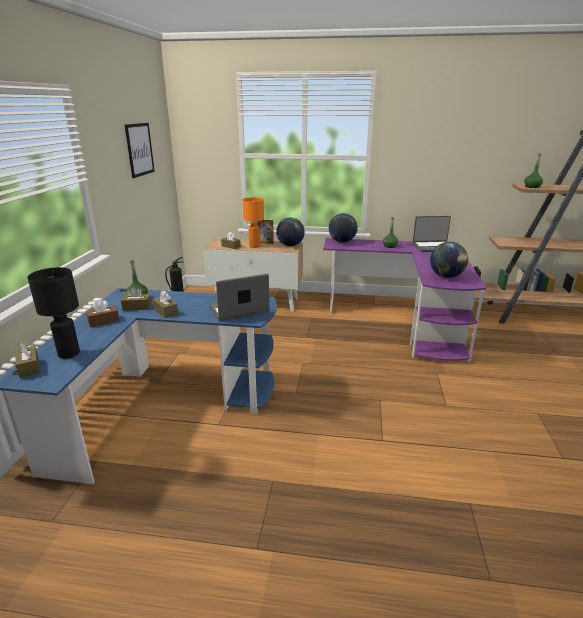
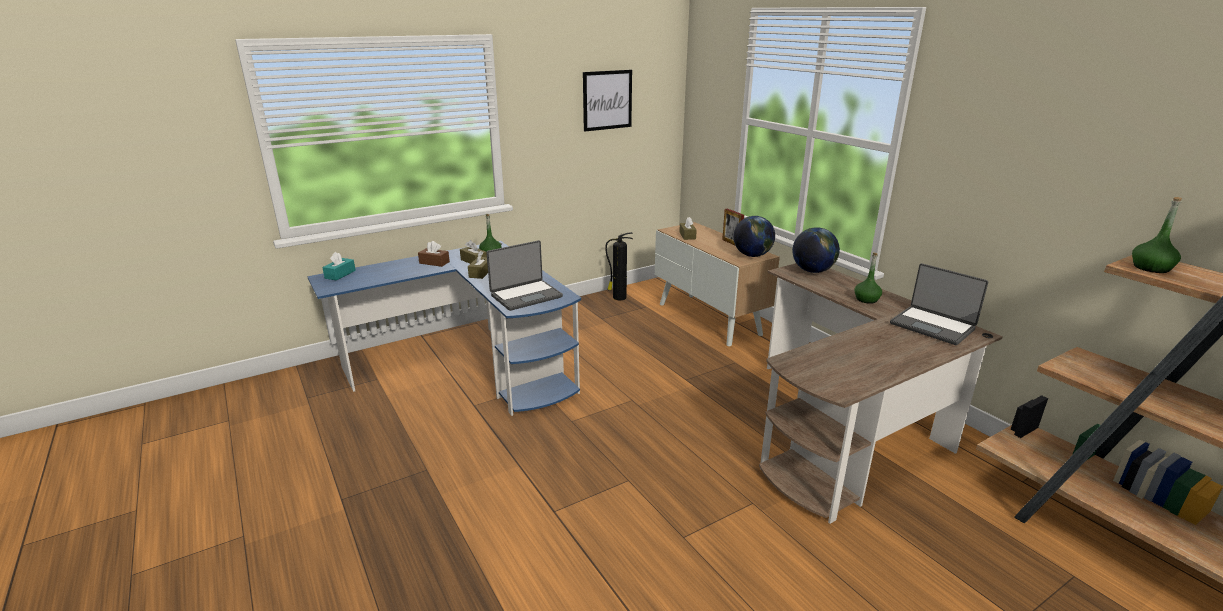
camera: 50 degrees right, 0 degrees up
(29, 367) = (340, 274): brown tissue box -> turquoise tissue box
(68, 354) = (371, 276): black table lamp -> none
(239, 310) = (525, 296): laptop -> laptop turned 120 degrees clockwise
(254, 246) = (711, 243): orange table lamp -> none
(406, 321) = (848, 429): purple desk -> brown desk
(446, 277) = (826, 366): globe -> none

